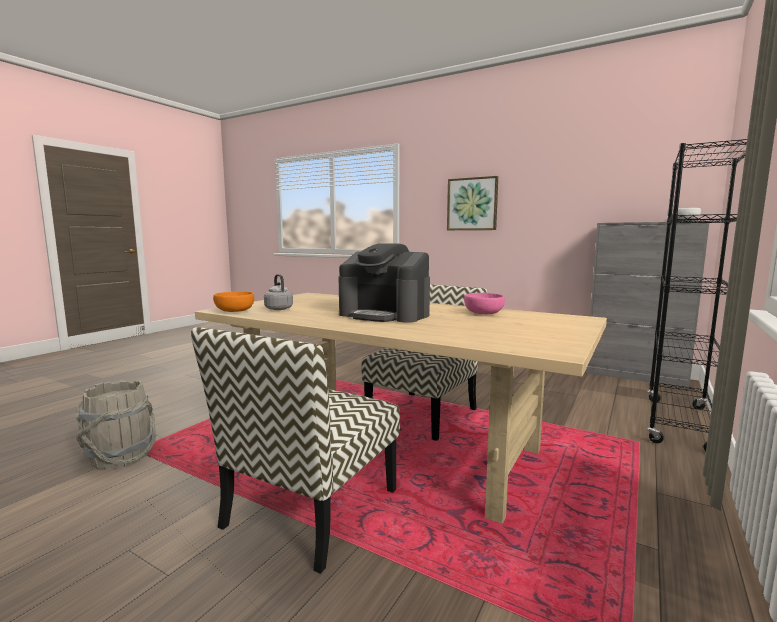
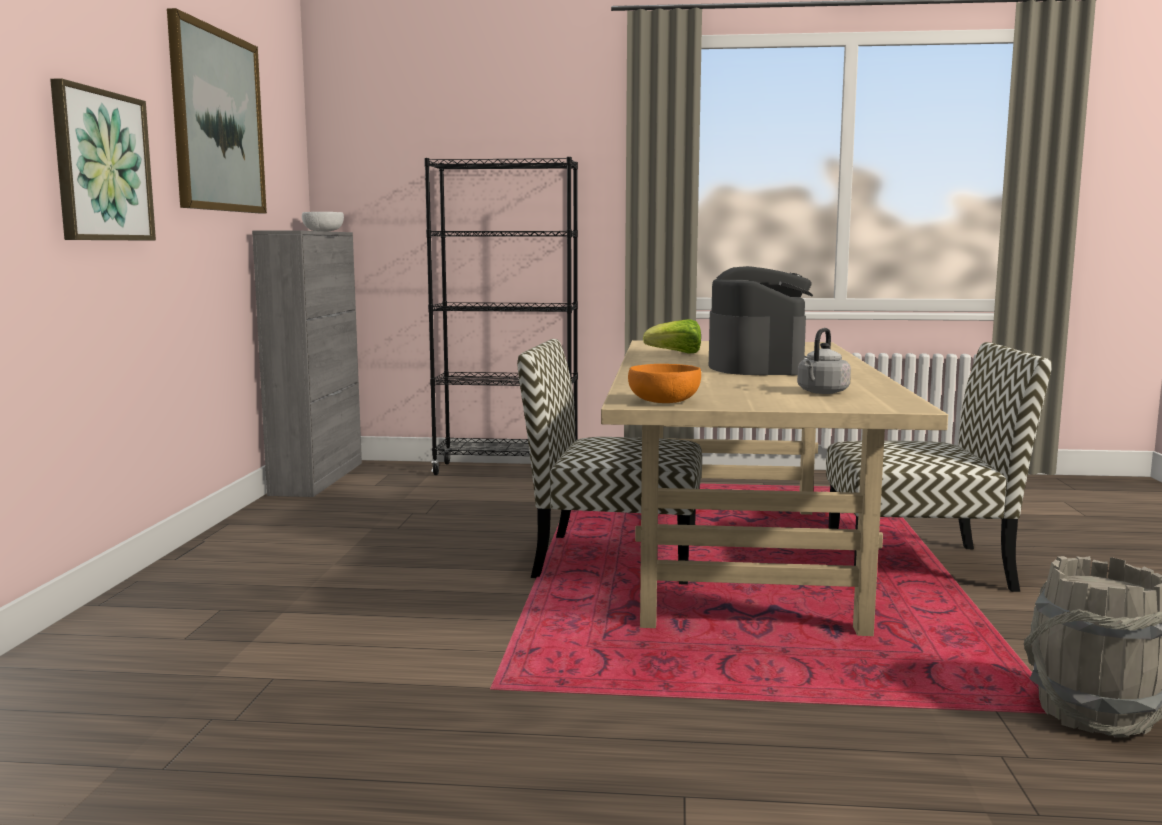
camera: 115 degrees left, 0 degrees up
(235, 311) = (891, 400): orange bowl -> orange bowl (664, 401)
(483, 313) = (675, 353): pink bowl -> lettuce
(572, 170) = (217, 121): none -> picture

